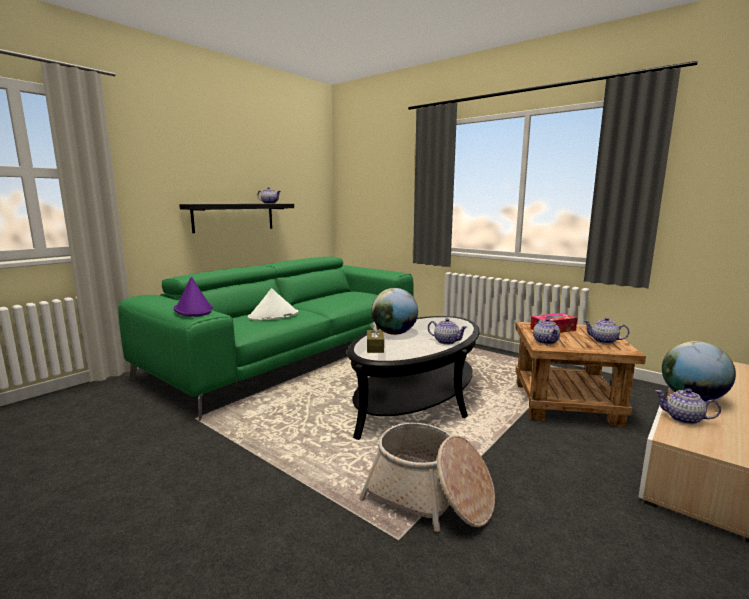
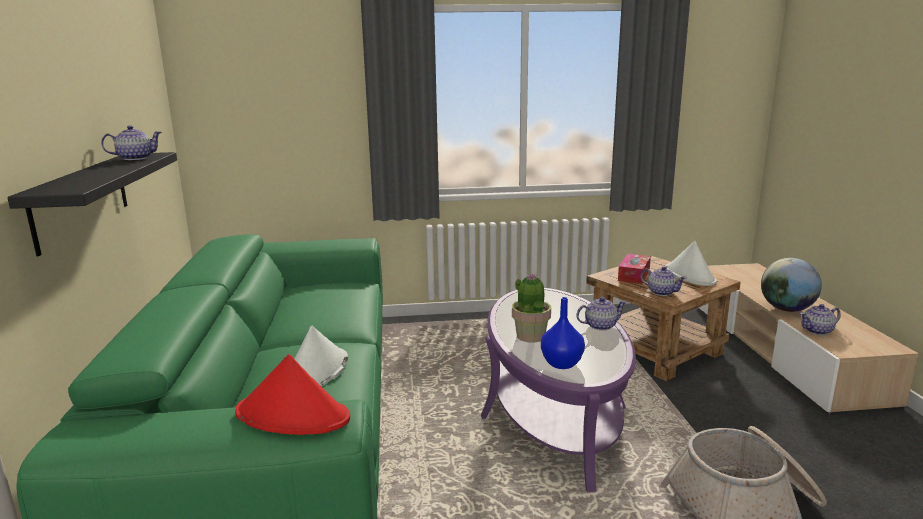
camera: 45 degrees left, 5 degrees up
(193, 309) = (293, 415): purple hat -> red hat
(375, 347) = (562, 363): brown tissue box -> blue vase
(394, 333) = (530, 336): globe -> potted plant
(416, 401) = (553, 412): black coffee table -> purple coffee table
(604, 341) = (690, 275): teapot -> white hat

